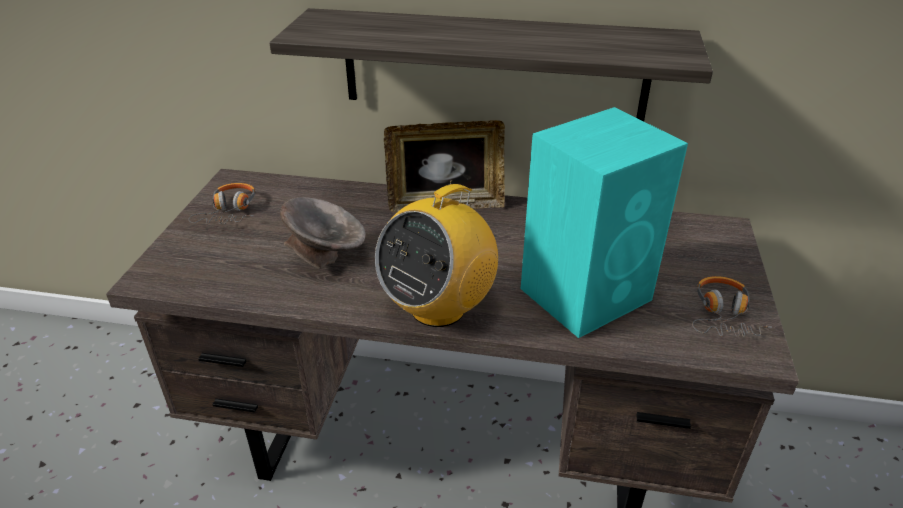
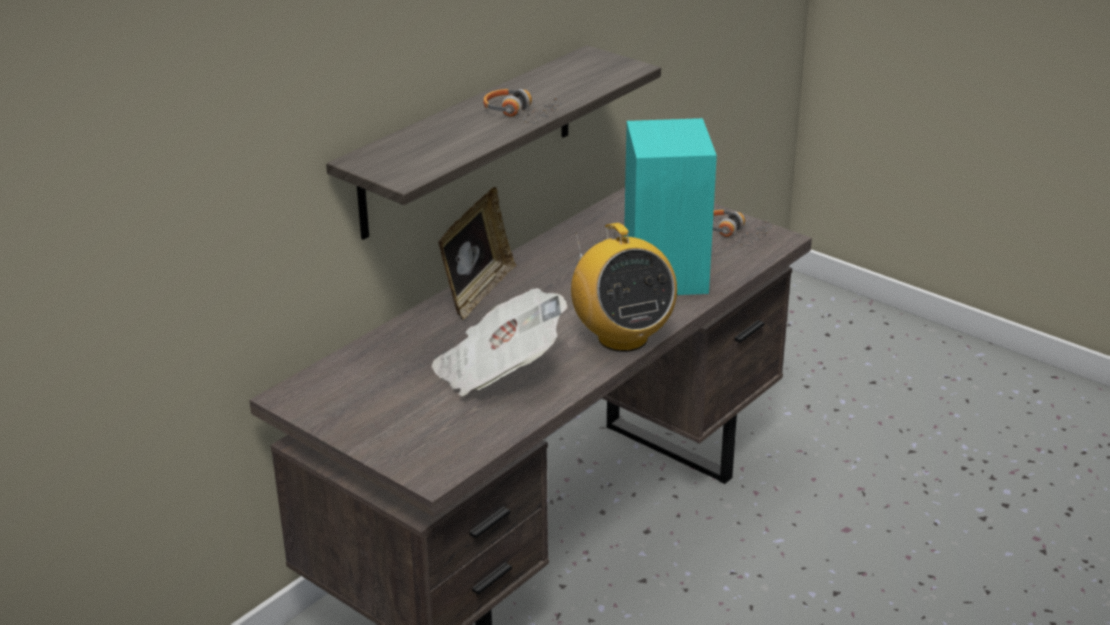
camera: 60 degrees left, 5 degrees down
(229, 211) = (355, 408): headphones -> headphones (520, 114)
(327, 257) = (498, 371): grey bowl -> newspaper

